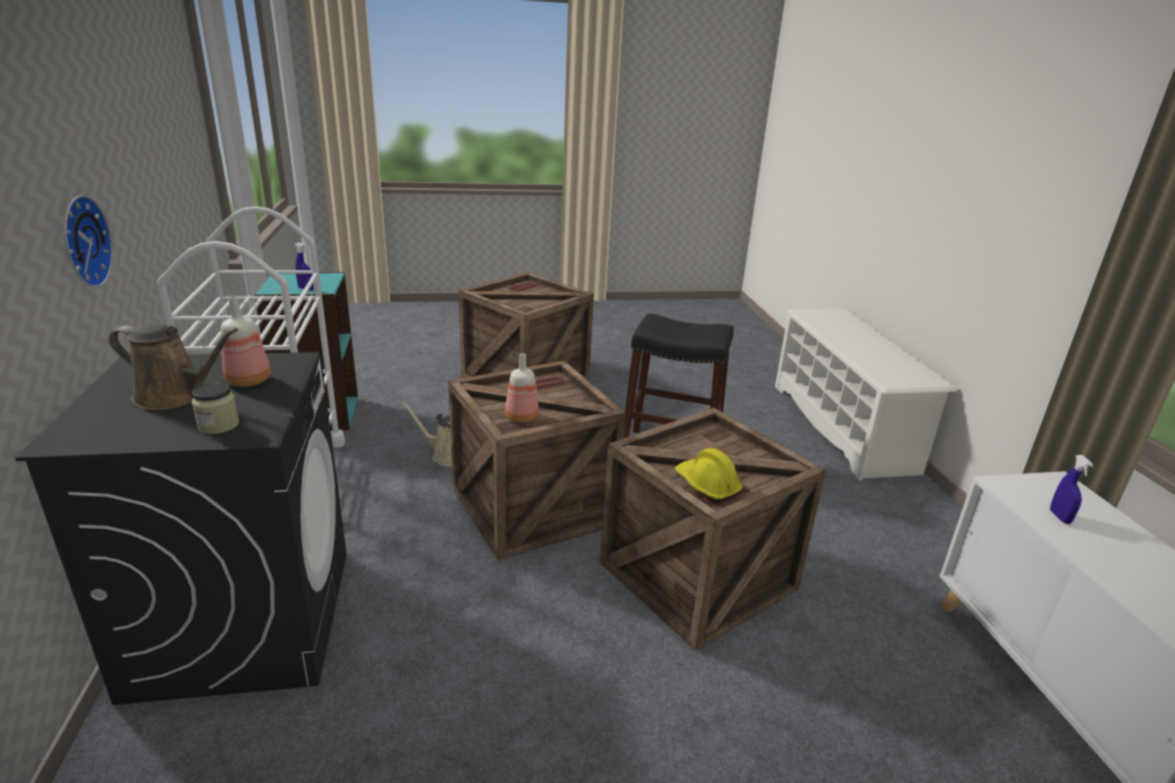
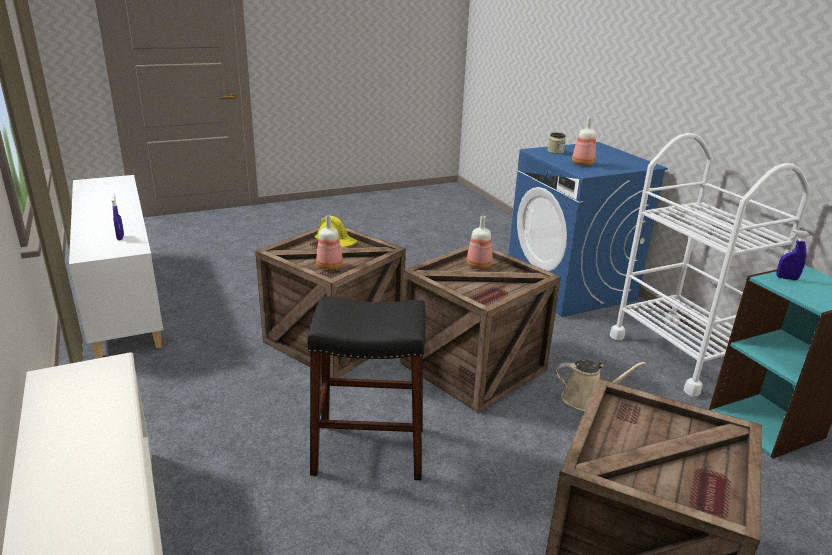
camera: 165 degrees right, 0 degrees up
(81, 241) = (687, 103): wall clock -> none
(175, 396) = (597, 157): brown watering can -> none
(244, 620) = (570, 287): black washing machine -> blue washing machine
(716, 444) = (329, 266): none -> bottle

